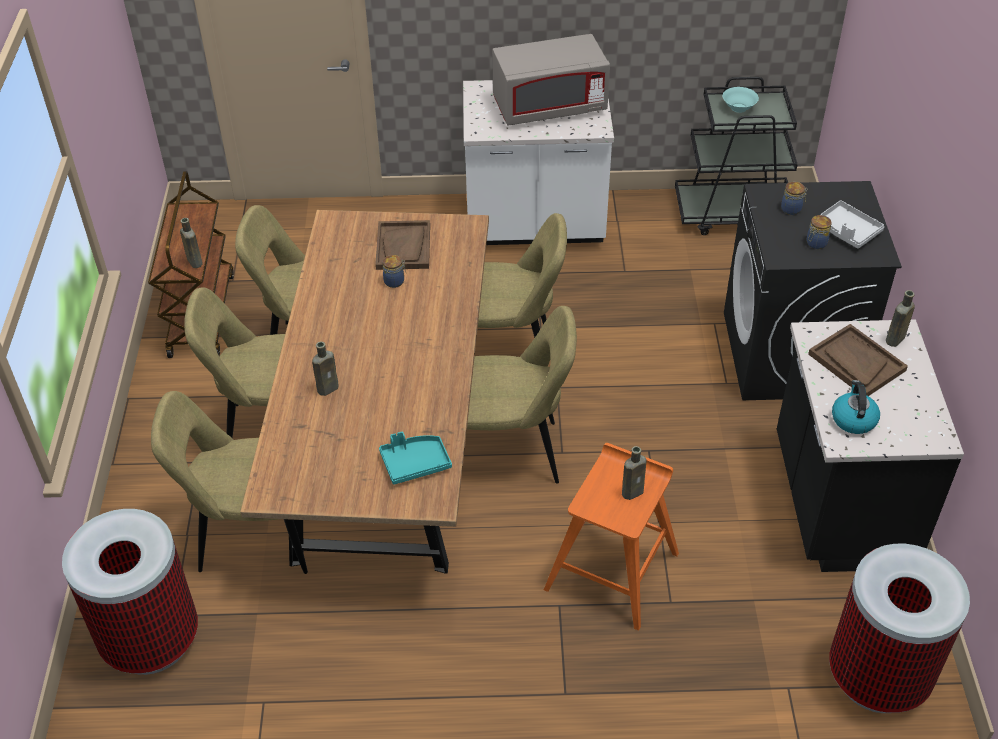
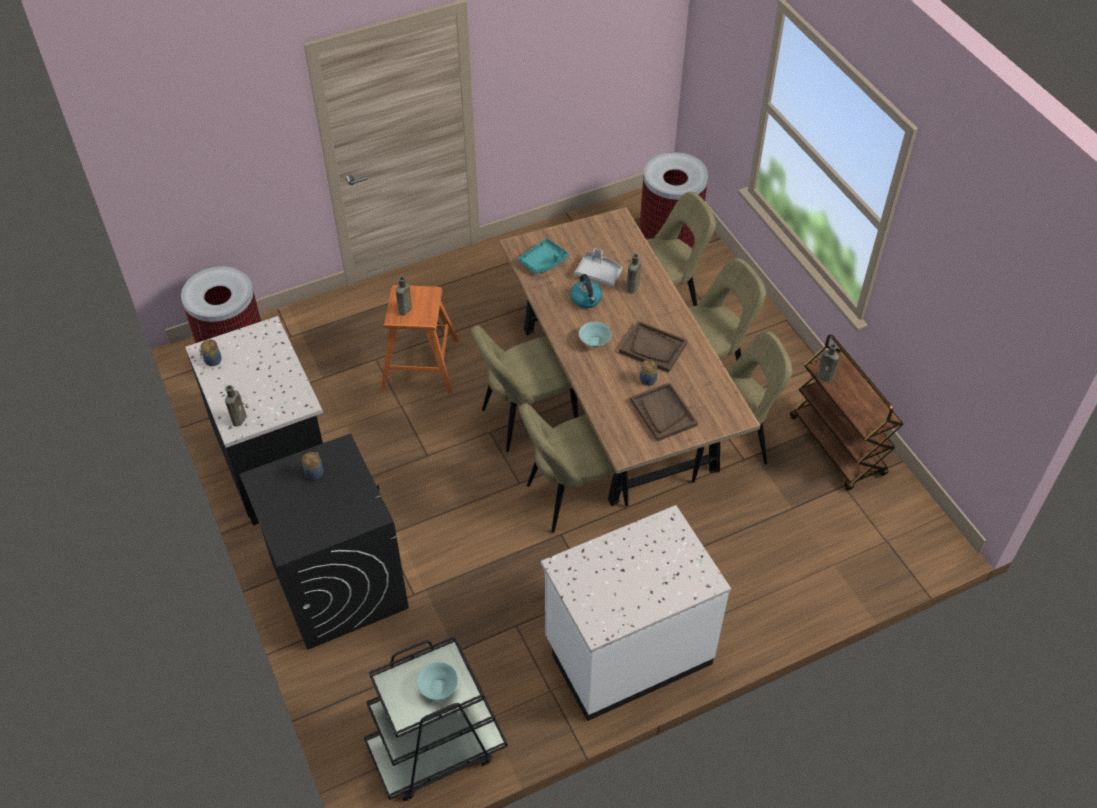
camera: 155 degrees right, 5 degrees up
(422, 339) = (595, 342): none -> turquoise bowl
(549, 107) = (622, 580): grey microwave -> none
(792, 209) = (343, 505): jar -> jar (212, 361)
(848, 231) = (289, 496): grey tray -> grey tray (599, 273)
(853, 419) = (263, 346): kettle -> kettle (586, 299)
(856, 362) = (266, 390): brown tray -> brown tray (653, 348)

